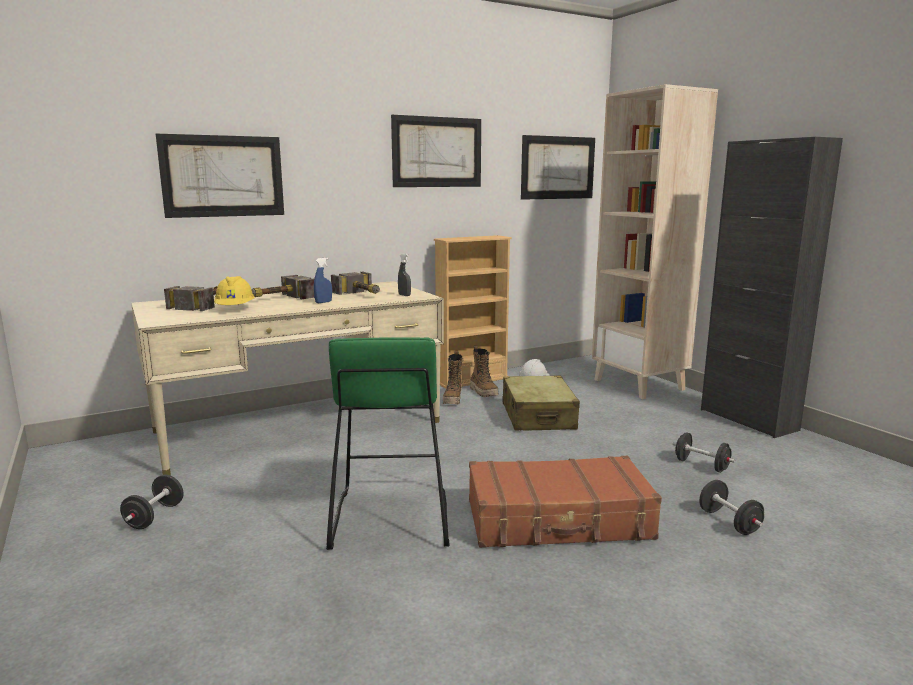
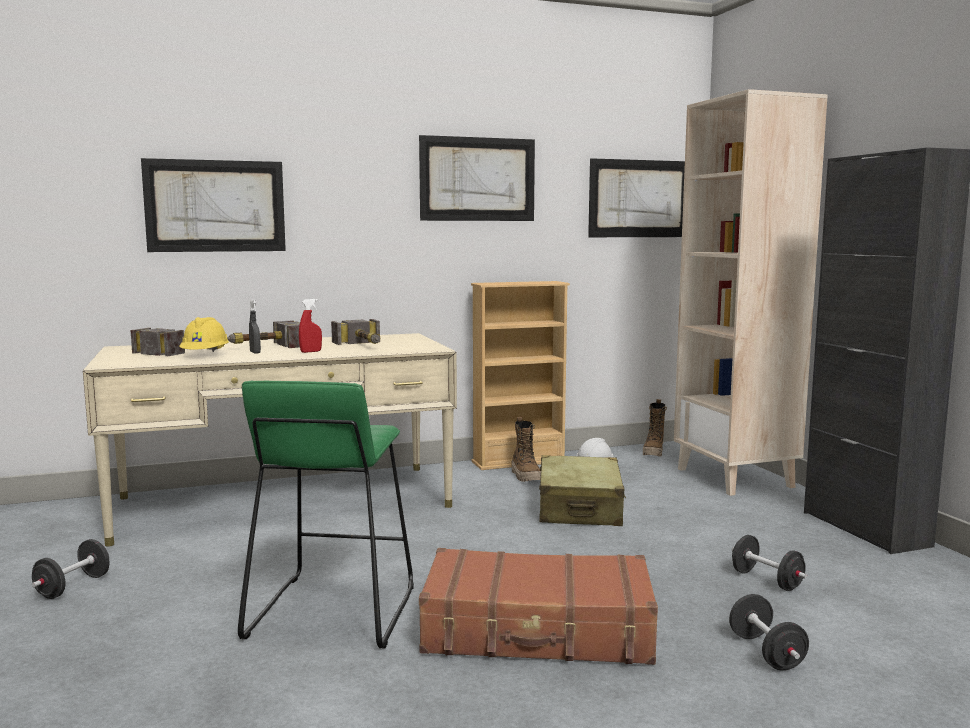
camera: 10 degrees right, 5 degrees down
(323, 302) = (311, 351): blue spray bottle -> red spray bottle
(404, 295) = (412, 347): grey spray bottle -> grey spray bottle (255, 352)
(453, 399) = (483, 482): boot -> boot (654, 452)

